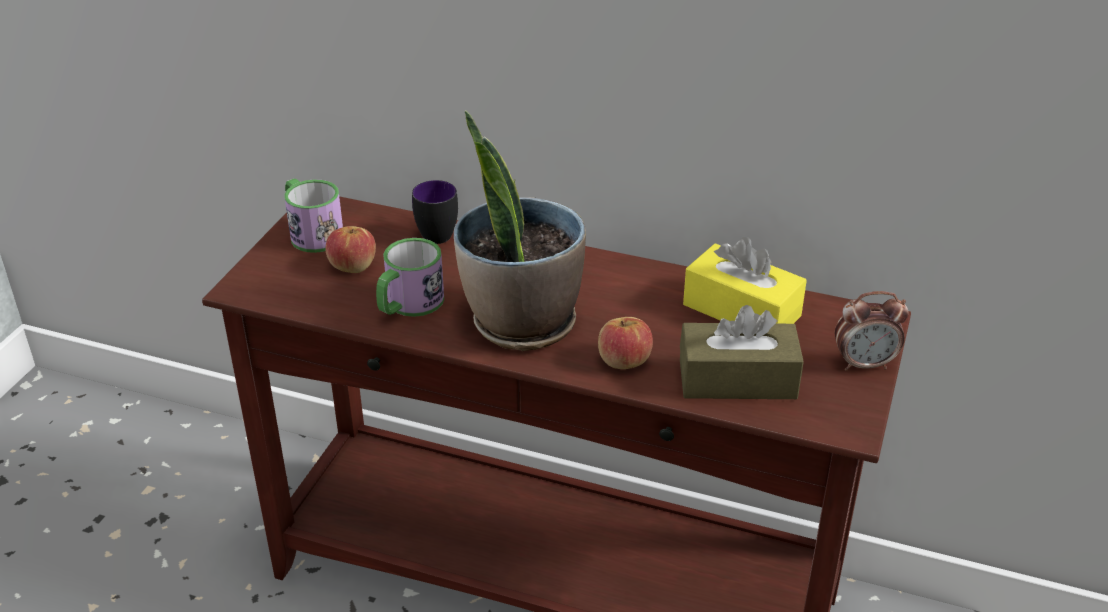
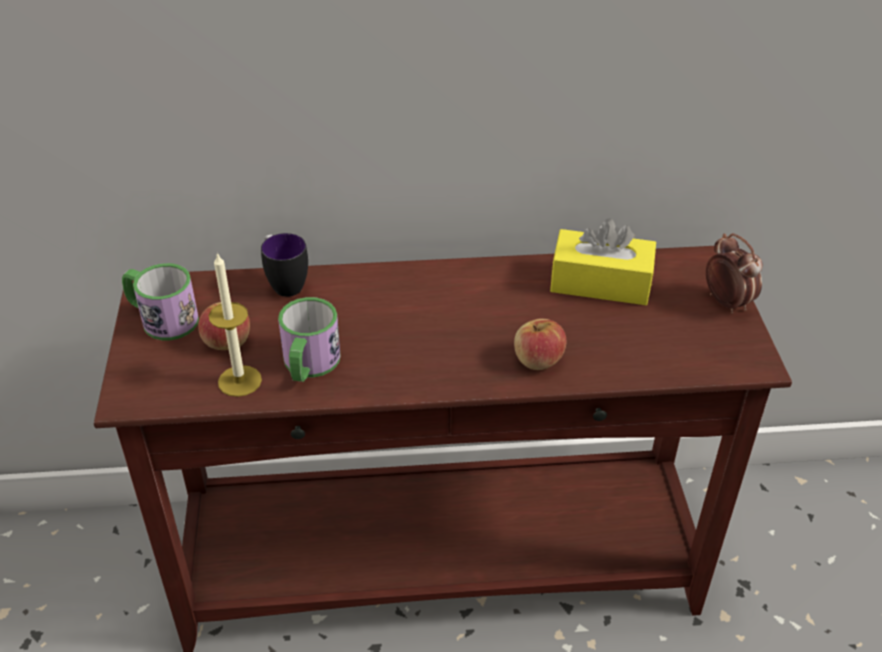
camera: 25 degrees left, 5 degrees up
(340, 300) = (239, 381): none -> candle
(521, 323) = (425, 351): potted plant -> none
(737, 379) = (641, 348): brown tissue box -> none
(864, 364) = (726, 302): alarm clock -> alarm clock turned 90 degrees counterclockwise

